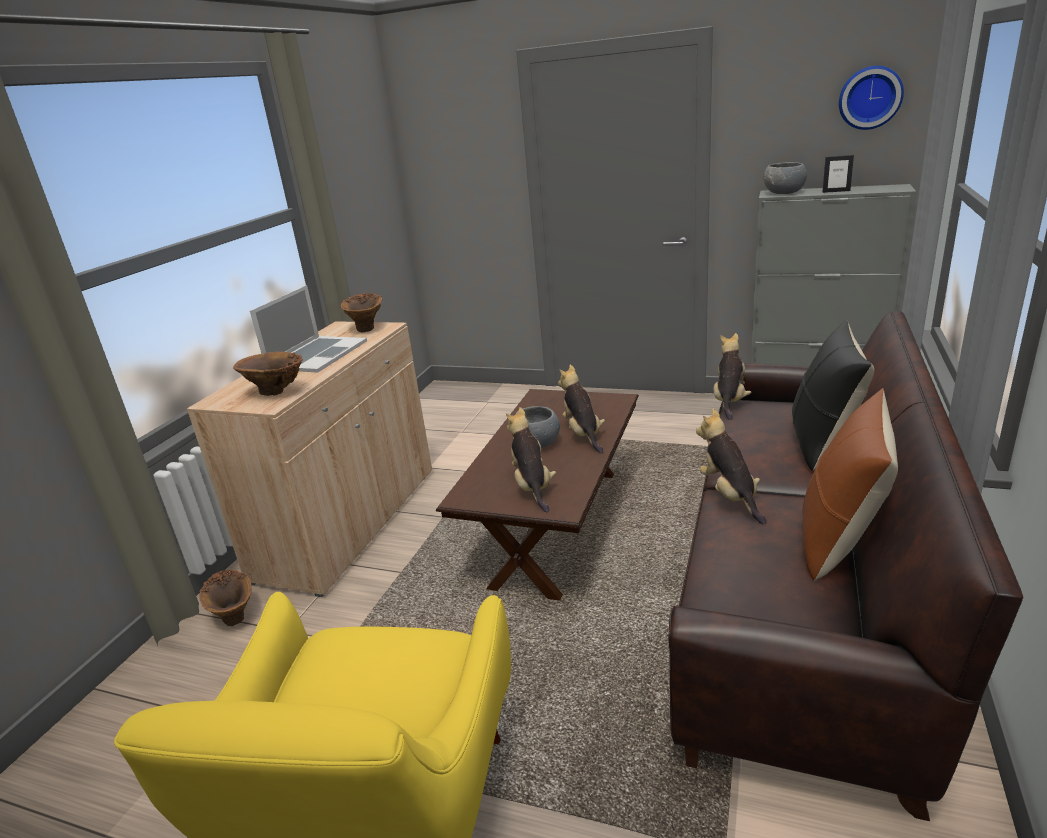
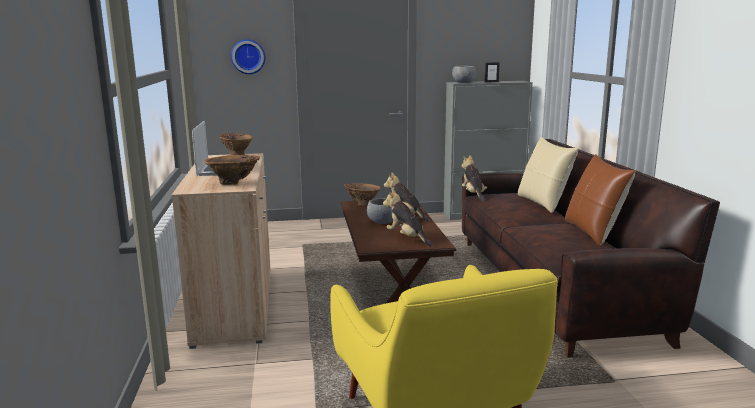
camera: 30 degrees left, 10 degrees down
(235, 614) = (200, 365): brown vase -> brown vase (362, 204)
(730, 495) = (525, 225): plush toy -> none
(822, 441) = (543, 203): black pillow -> beige pillow
(870, 97) = (500, 33): wall clock -> wall clock (248, 56)

